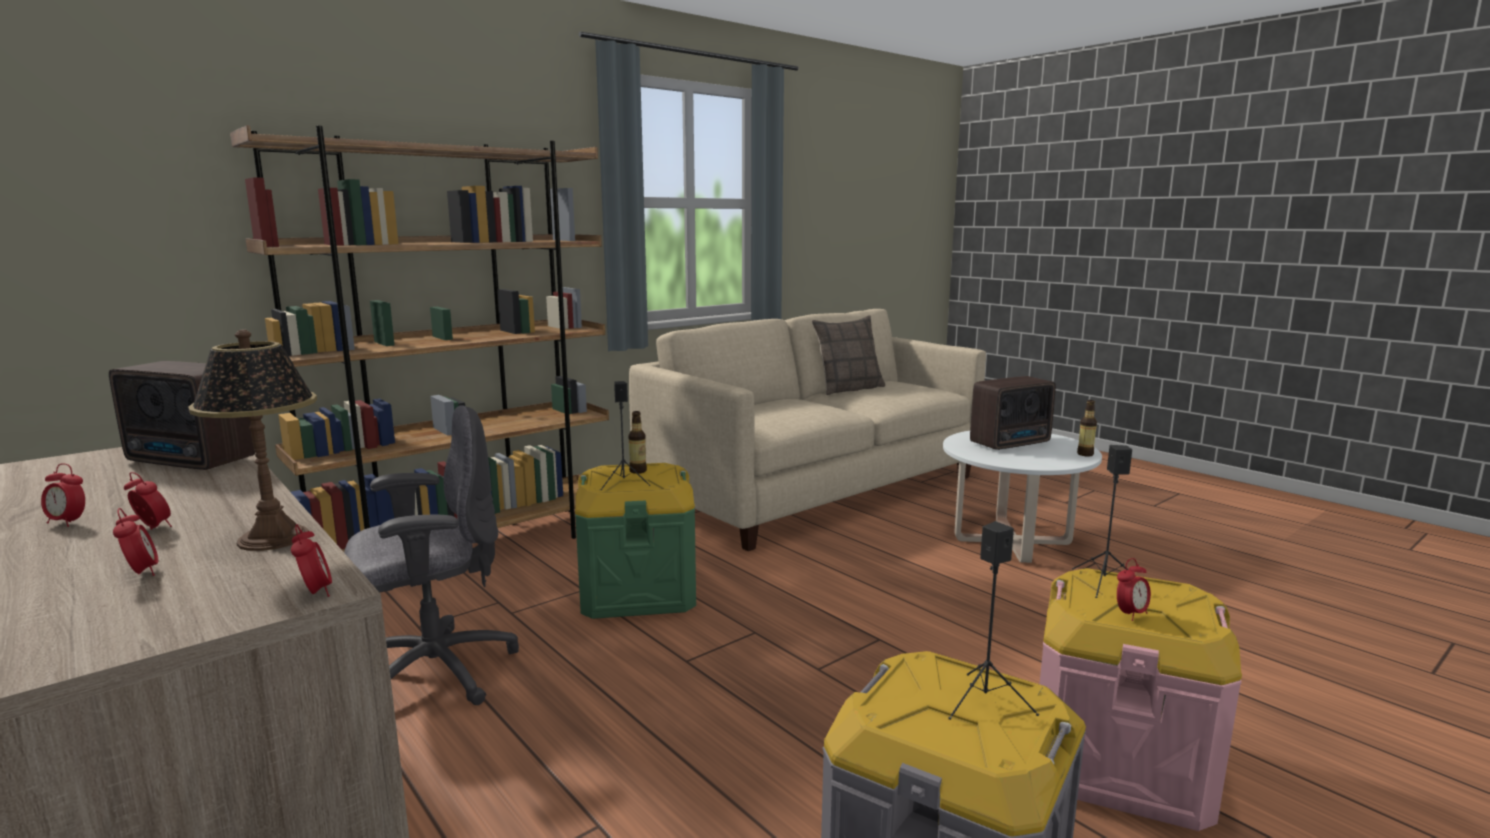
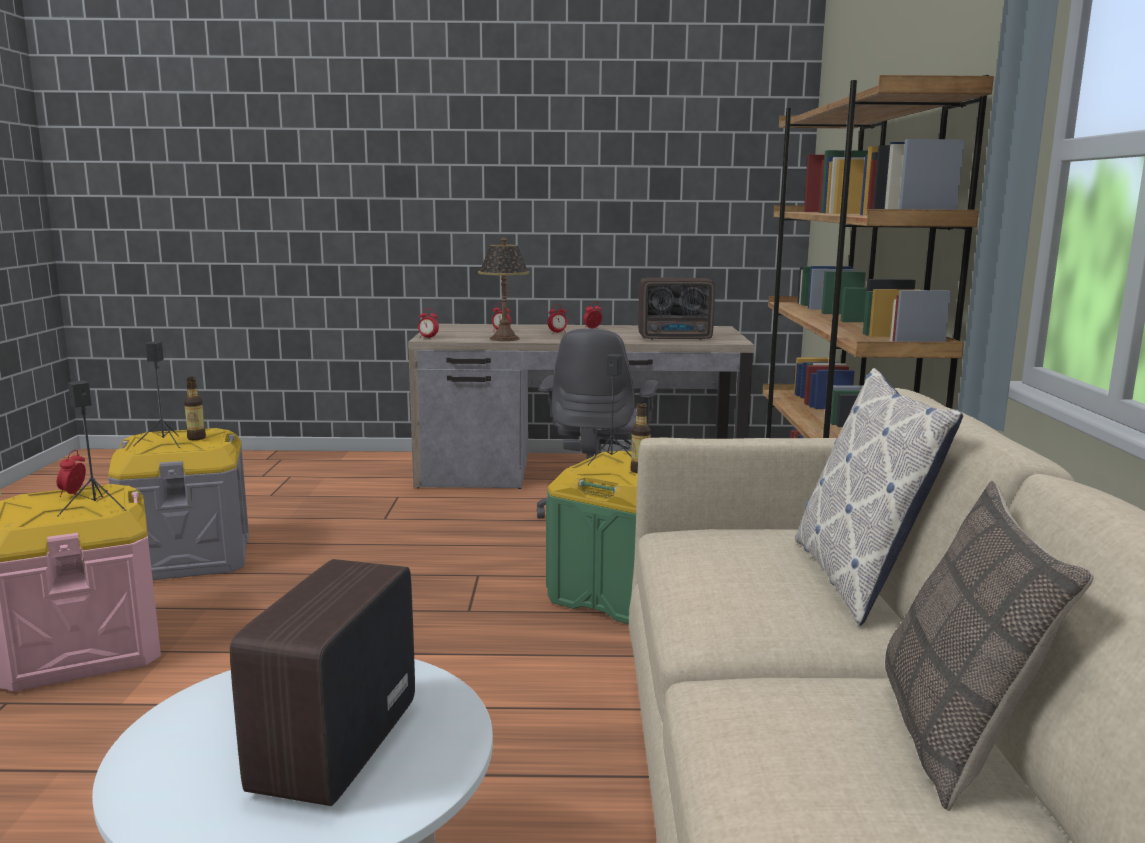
camera: 130 degrees right, 0 degrees up
(191, 461) = (676, 338): radio -> radio turned 150 degrees counterclockwise
(758, 403) = (858, 578): none -> pillow
(1085, 454) = (137, 778): bottle -> bottle (196, 438)

